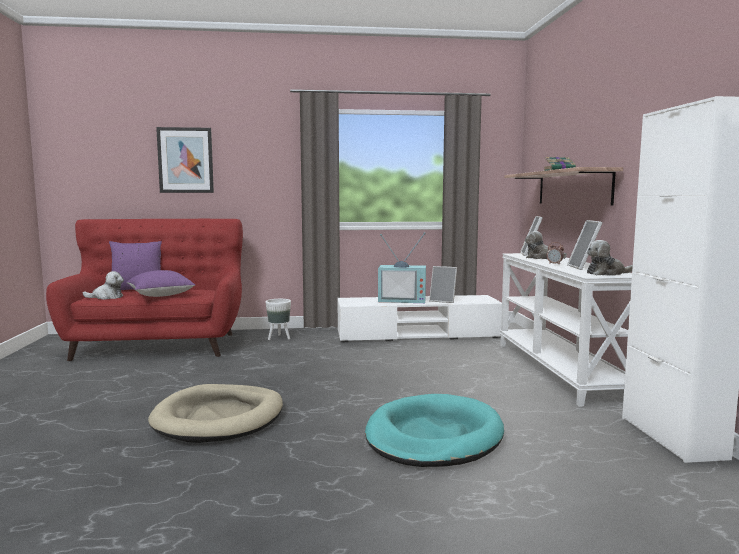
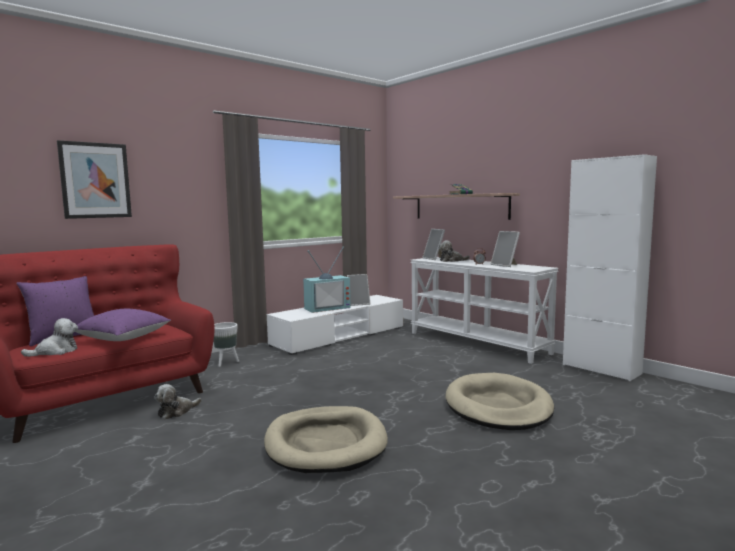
camera: 35 degrees left, 0 degrees up
(433, 436) = (498, 406): turquoise dog bed -> beige dog bed
(606, 273) = (533, 268): plush toy -> plush toy (176, 412)

